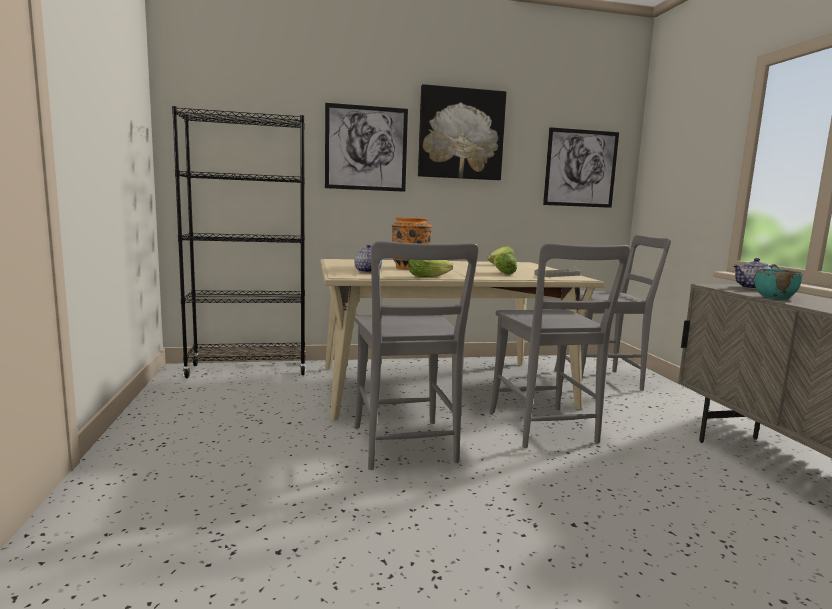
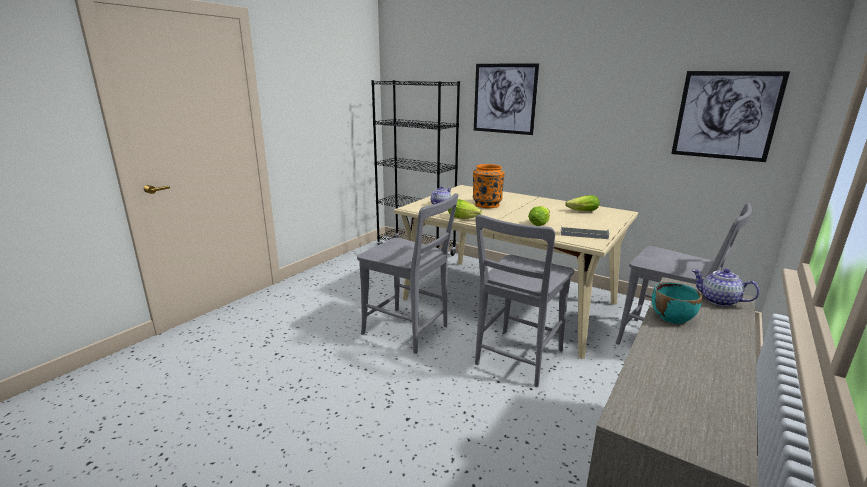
camera: 45 degrees right, 10 degrees up
(405, 447) = (409, 331): grey chair -> grey chair turned 90 degrees counterclockwise
(461, 134) = (586, 83): picture -> none

